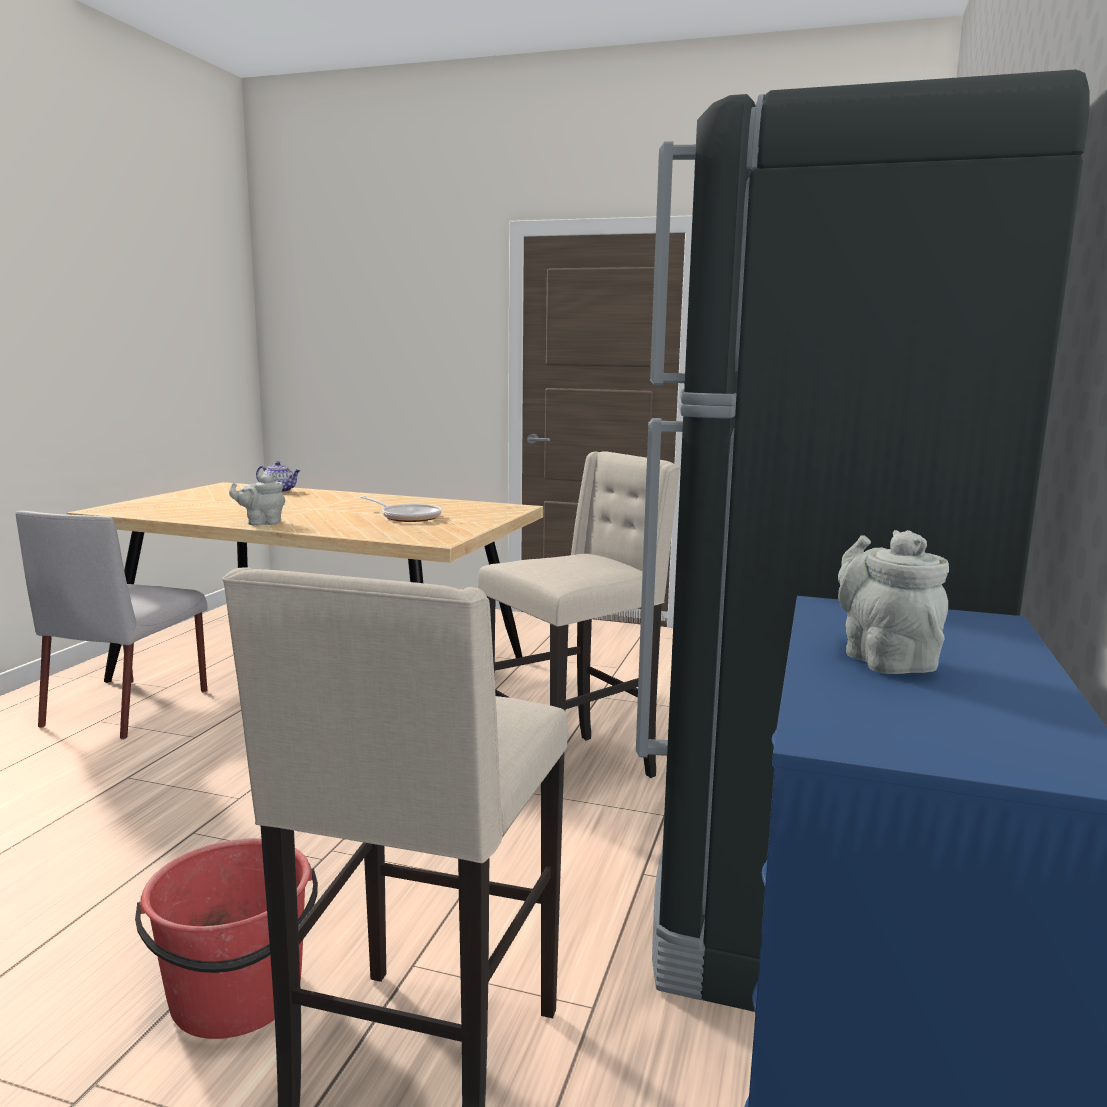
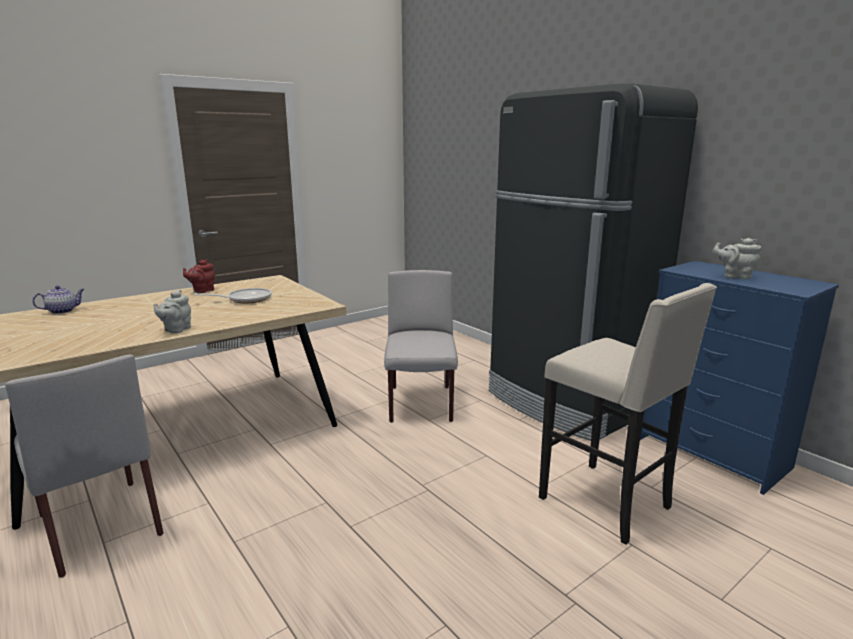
camera: 55 degrees left, 5 degrees up
(237, 996) = (527, 539): red bucket -> none
(415, 501) = (202, 291): none -> red teapot
(573, 771) = (421, 404): beige stool -> grey chair

